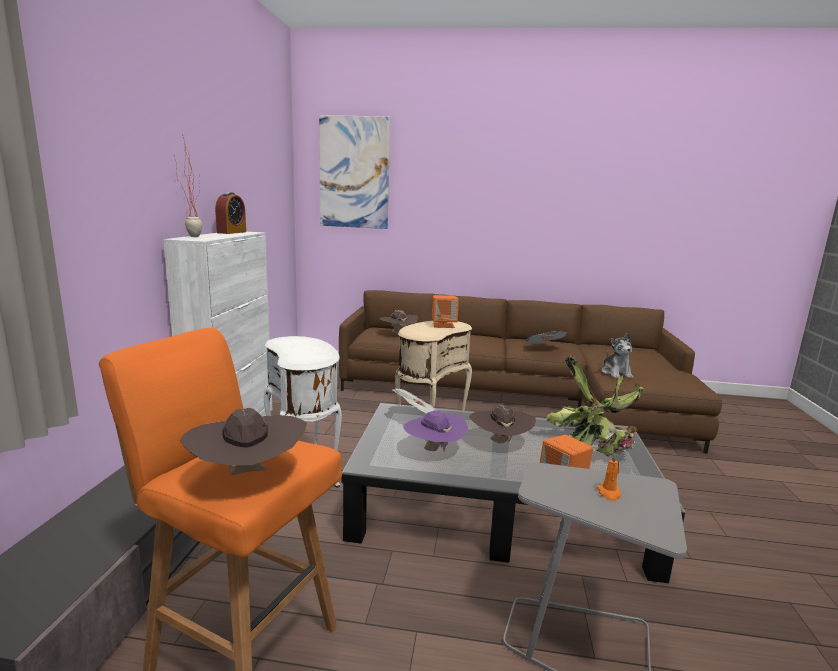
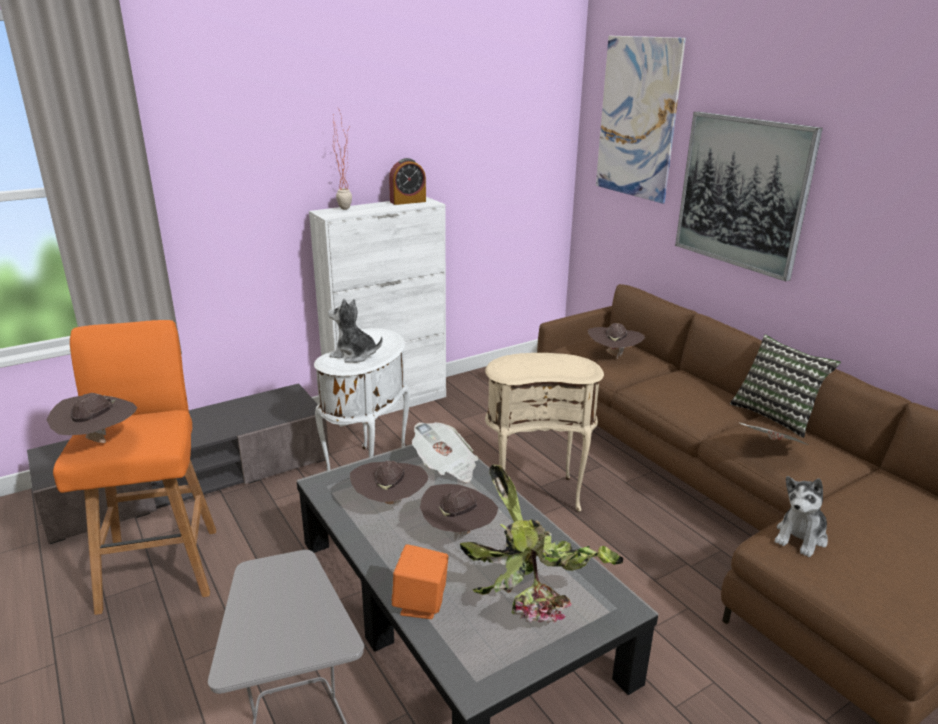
camera: 50 degrees right, 10 degrees up
(306, 353) = (354, 355): none -> plush toy
(434, 450) = (390, 503): purple hat -> brown hat
(443, 325) = (563, 366): orange speaker -> none
(449, 212) = (742, 193): none -> picture
(513, 337) = (776, 415): none -> pillow
(609, 493) = (288, 613): orange candle -> none

